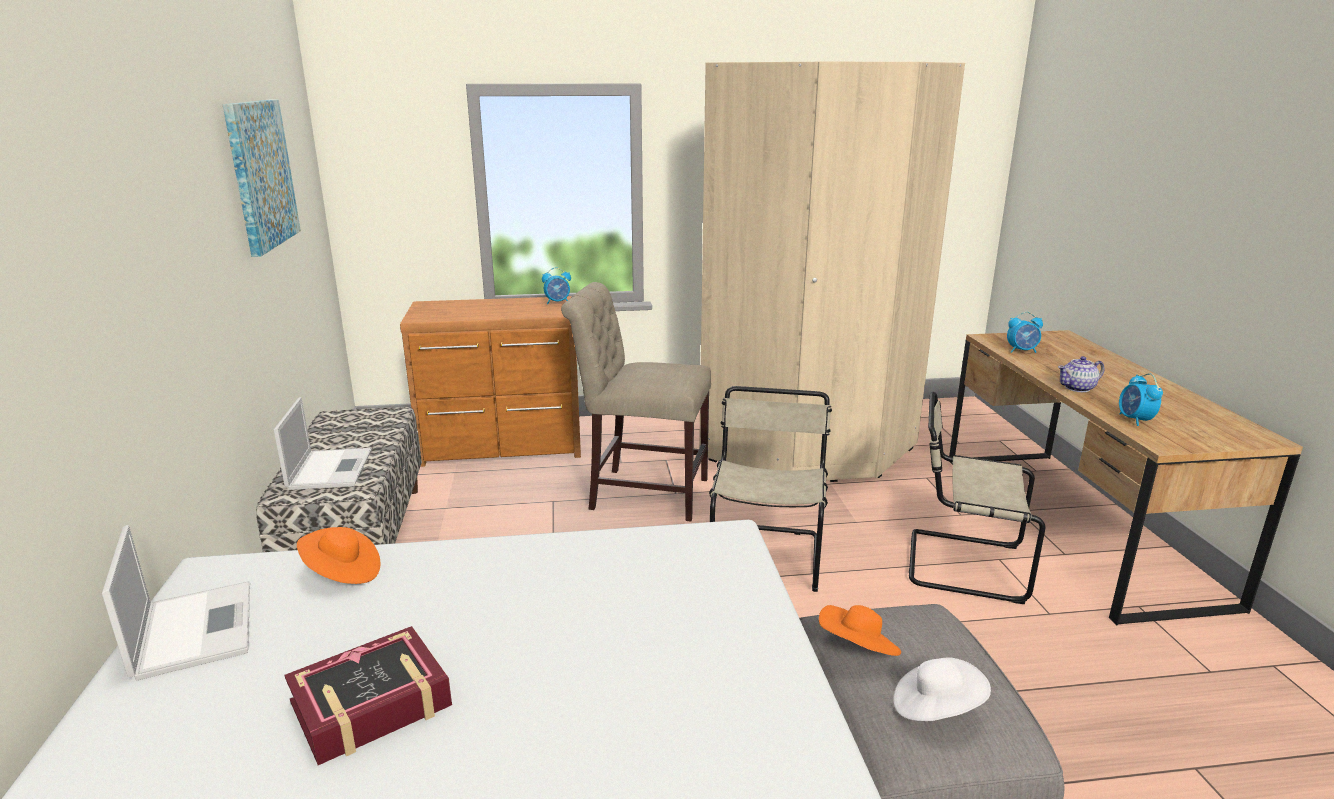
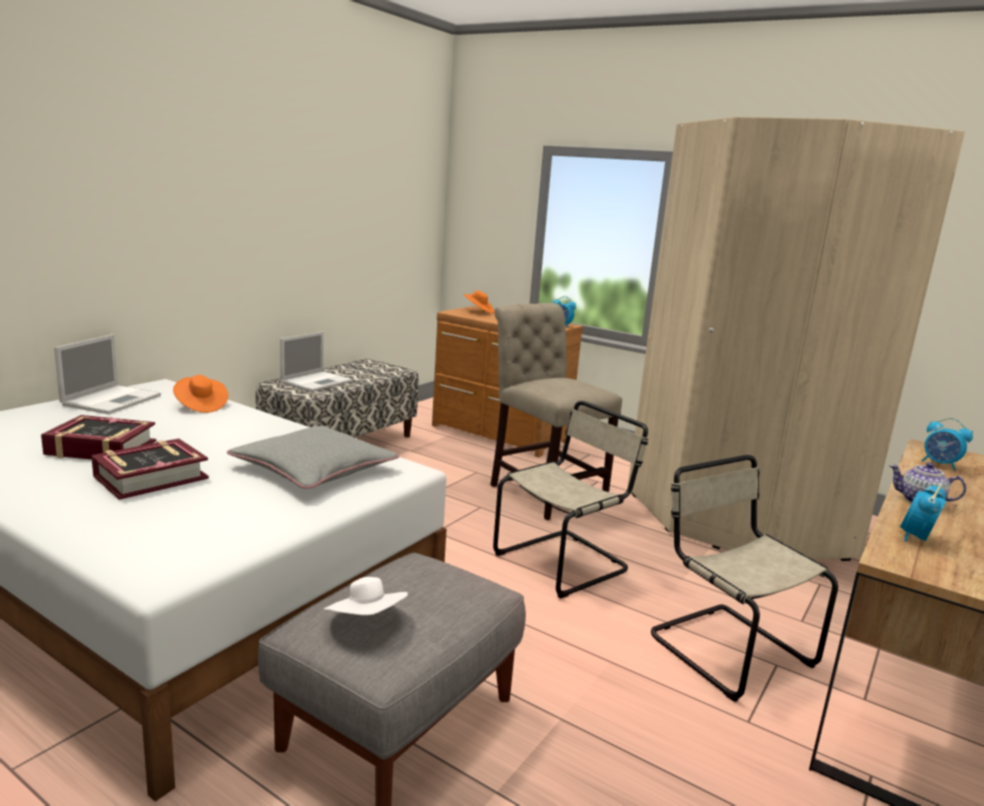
camera: 40 degrees right, 5 degrees down
(261, 174) = (356, 186): picture -> none
(532, 700) = (151, 477): none -> book
(654, 581) = (314, 468): none -> grey pillow
(858, 650) = (392, 574): orange hat -> orange hat (478, 311)

